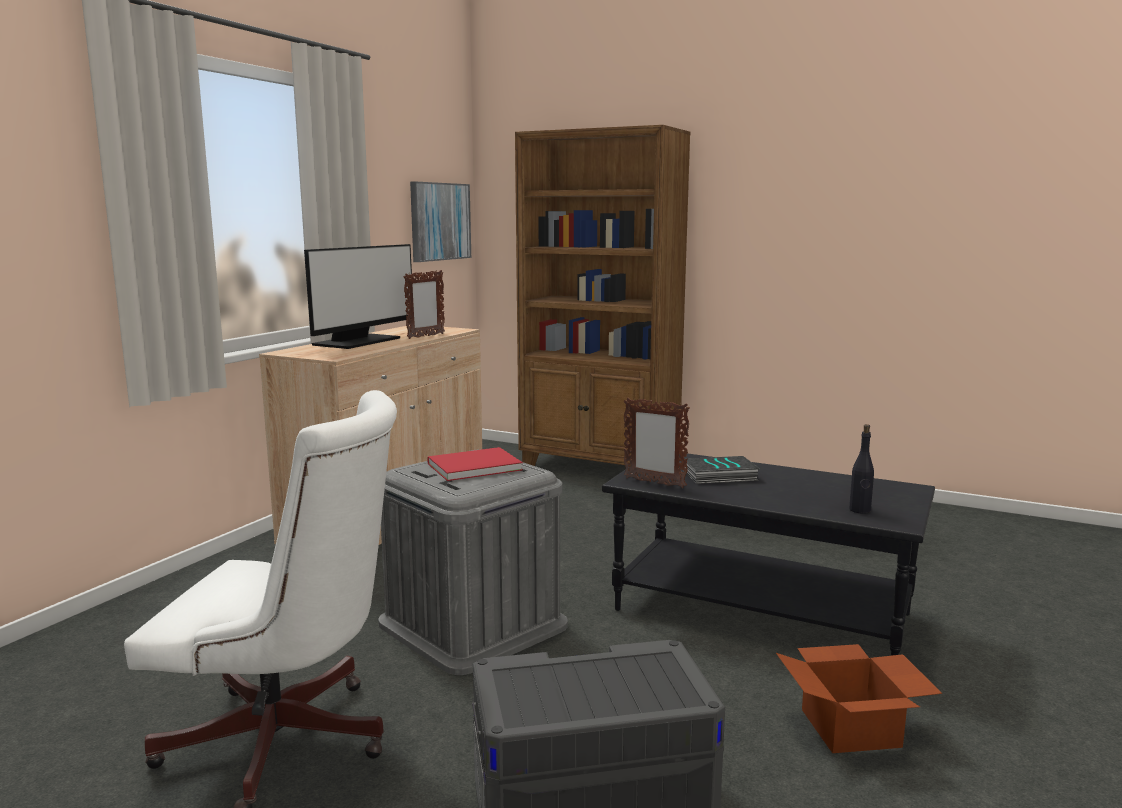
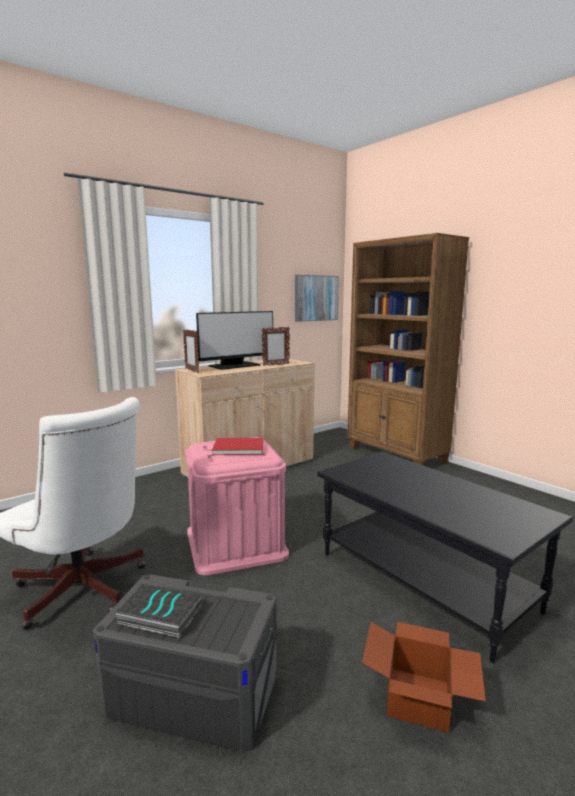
camera: 25 degrees right, 0 degrees up
(473, 624) = (236, 543): grey storage box -> pink storage box
(654, 482) = (351, 475): picture frame -> picture frame (192, 370)
(719, 476) = (402, 478): book -> book (158, 615)
(860, 510) = (480, 525): black bottle -> none

